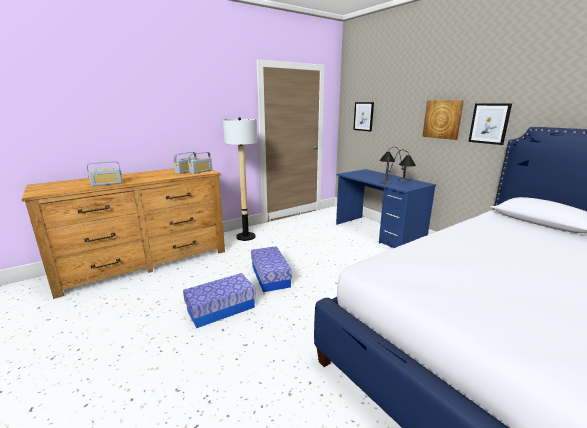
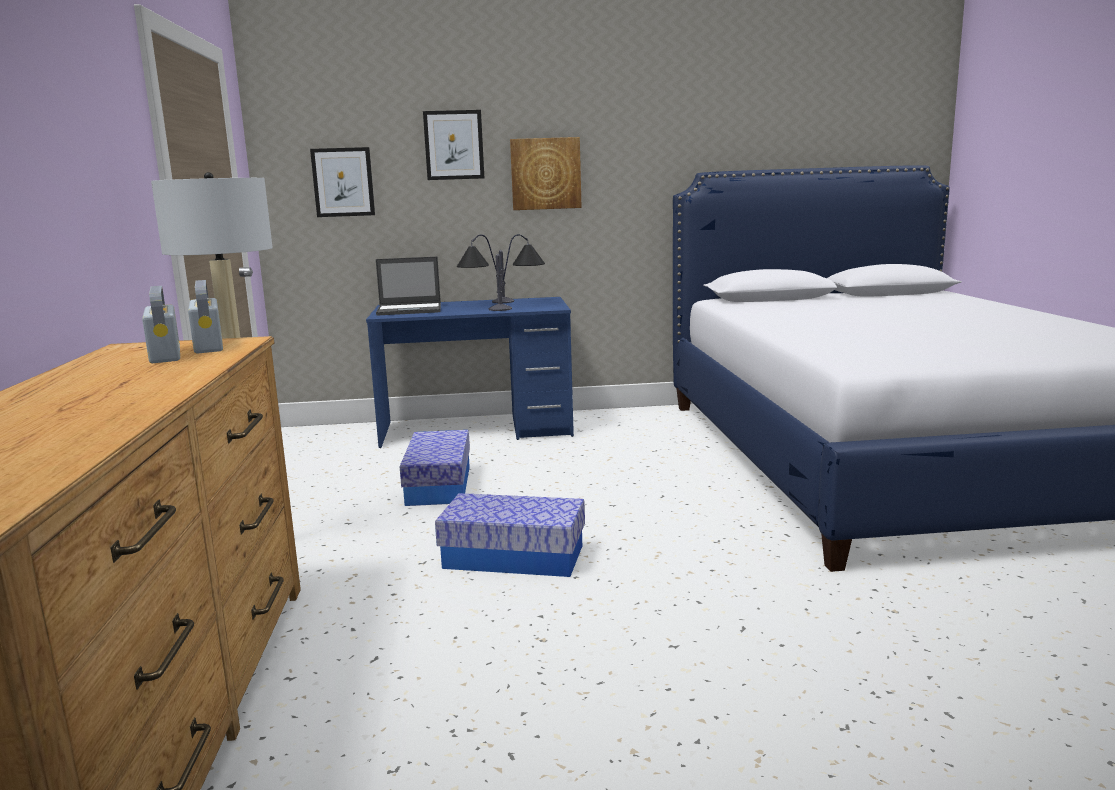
camera: 60 degrees left, 5 degrees down
(107, 184) = (95, 424): radio -> none
(221, 308) = (588, 636): storage box -> storage box (439, 485)
(361, 174) = (410, 310): none -> laptop
(489, 123) = (628, 174): picture -> picture (454, 145)

